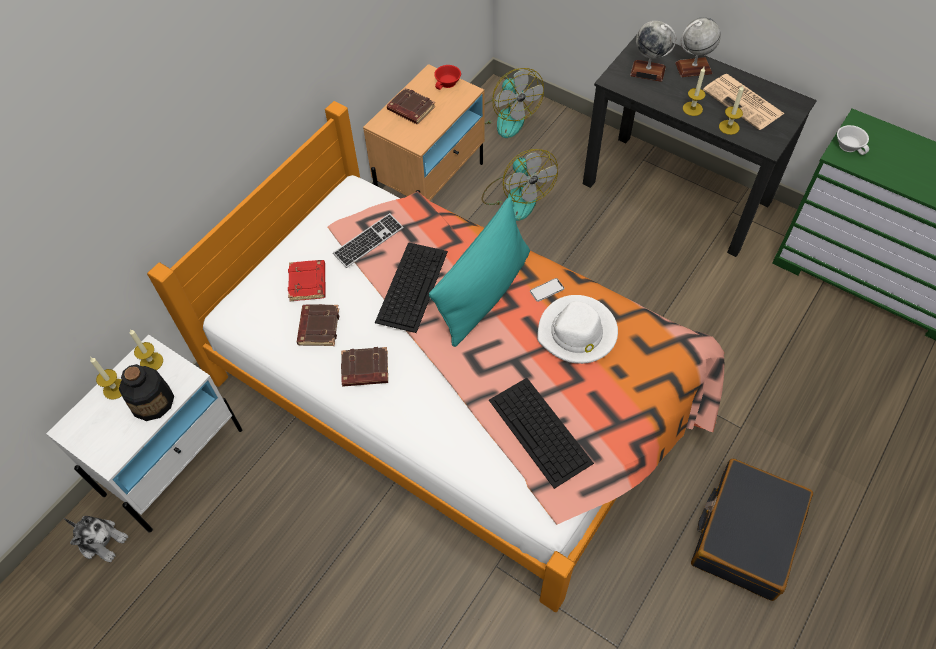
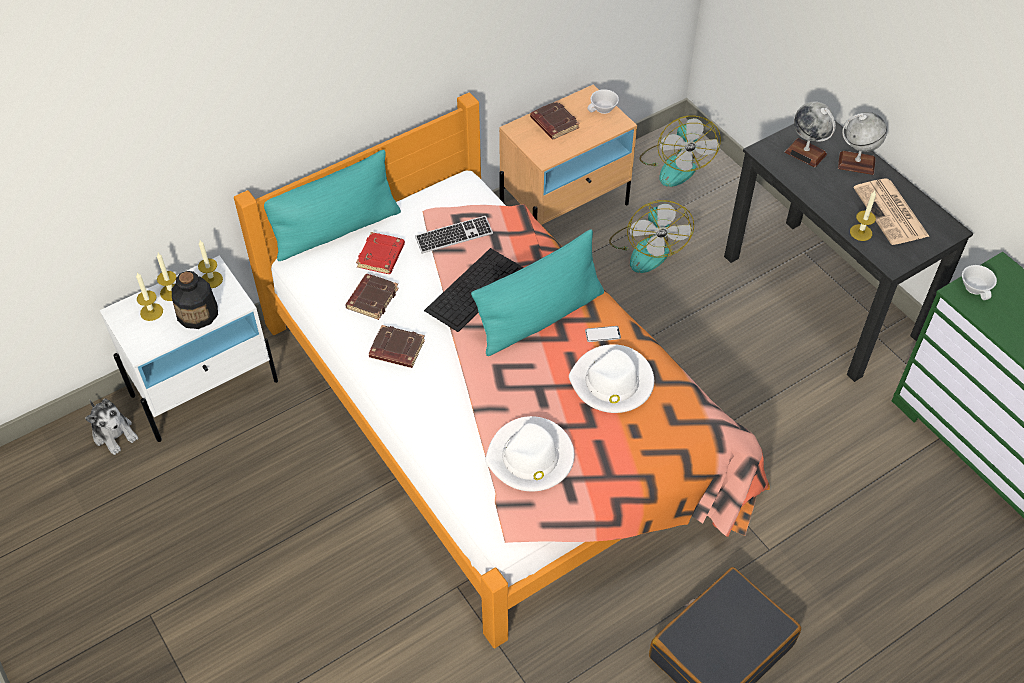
camera: 20 degrees right, 5 degrees down
(253, 271) = (336, 230): none -> turquoise pillow
(448, 83) = (603, 109): red cup -> white cup
(541, 431) = (531, 458): keyboard -> white hat
(692, 109) = (832, 203): candle -> candle (151, 312)

